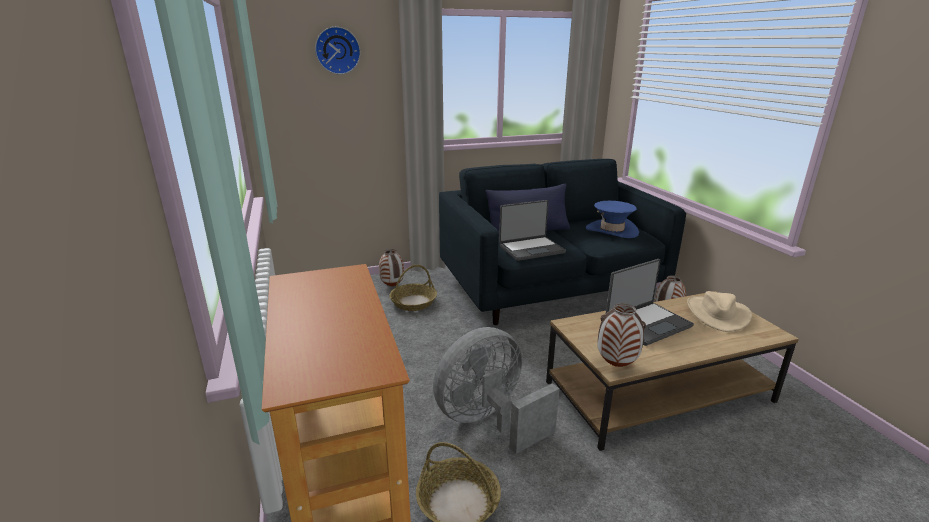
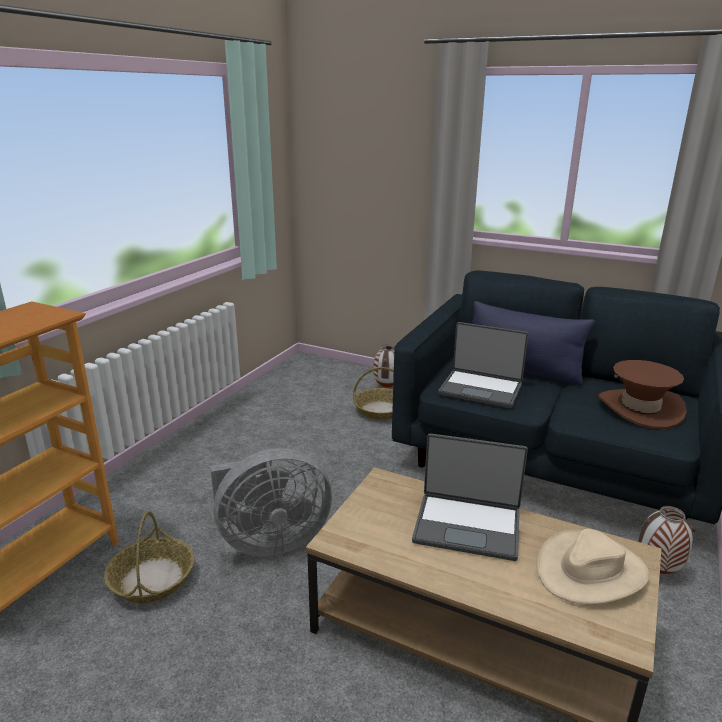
camera: 45 degrees right, 0 degrees up
(337, 50) = (377, 117): wall clock -> none
(489, 421) = (269, 541): grey fan -> grey fan turned 150 degrees clockwise
(611, 230) = (640, 409): blue hat -> brown hat
(616, 365) = (343, 539): vase -> none

